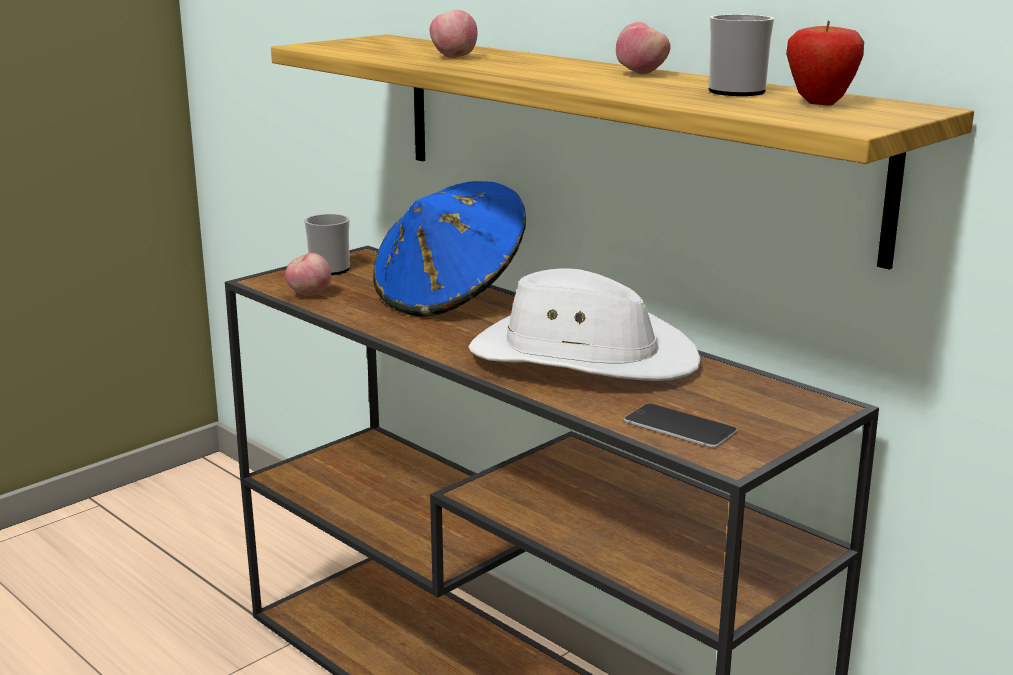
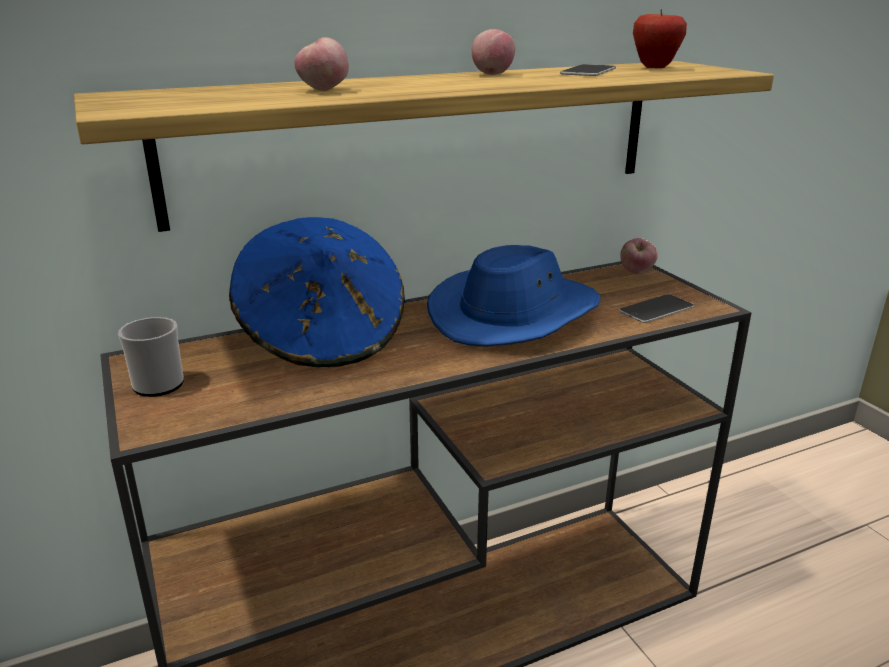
camera: 70 degrees left, 5 degrees up
(309, 295) = (237, 406): apple -> apple (636, 273)
(581, 357) = (515, 314): white hat -> blue hat
(736, 90) = (588, 71): mug -> phone

